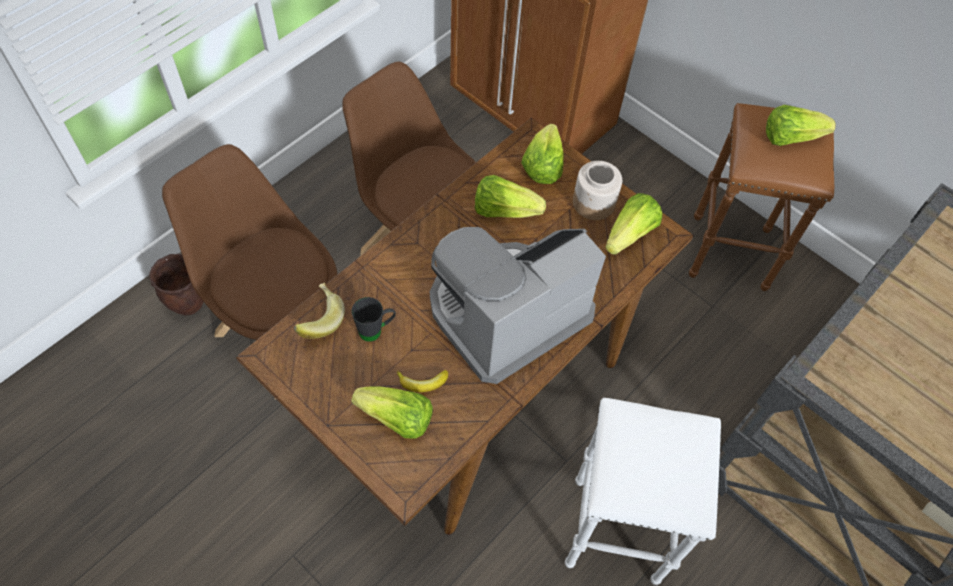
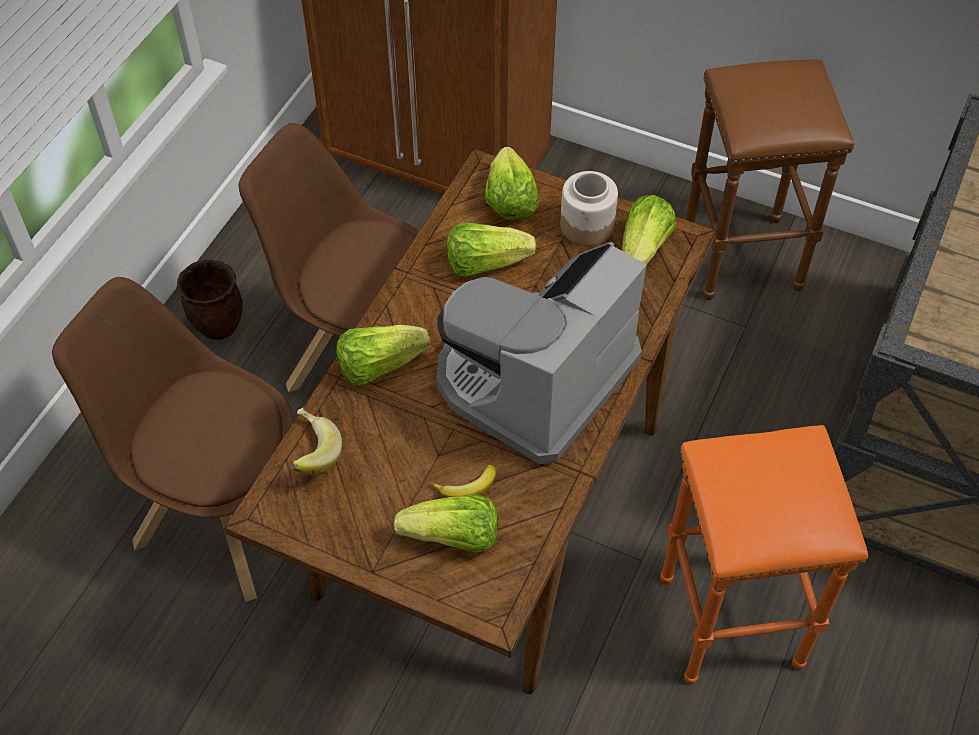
camera: 15 degrees left, 5 degrees down
(189, 303) = (83, 518): brown planter -> brown planter (219, 326)
(376, 330) = (386, 445): black mug -> none
(618, 532) = (734, 623): white stool -> orange stool
(790, 137) = (782, 90): lettuce -> lettuce (379, 366)

